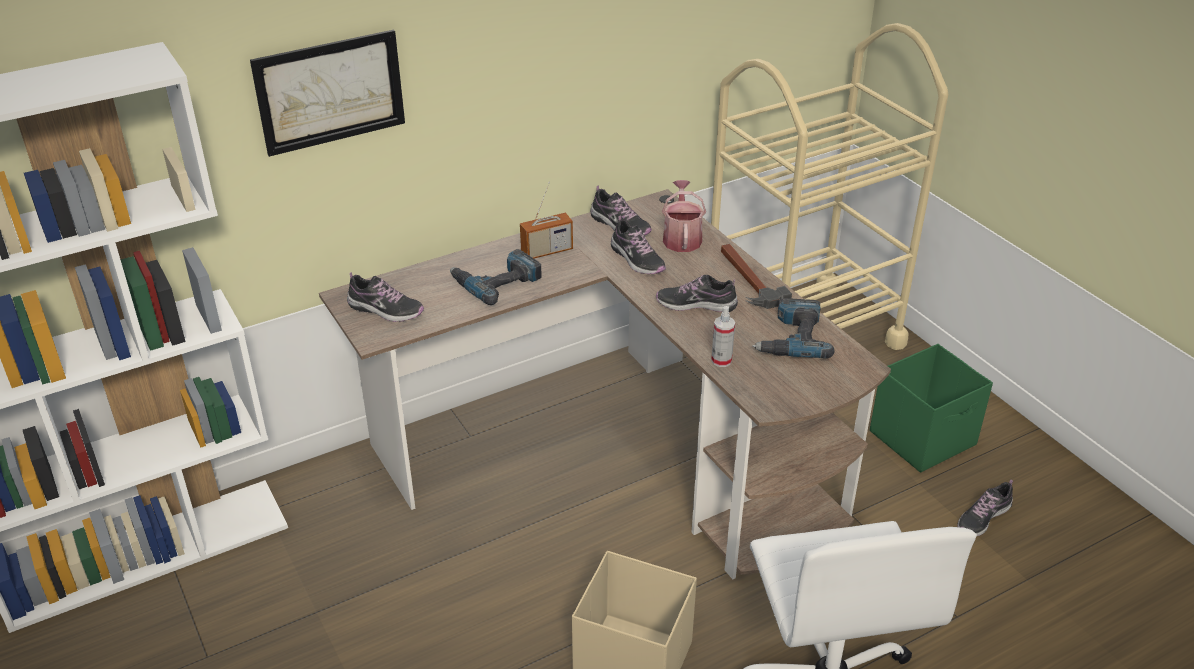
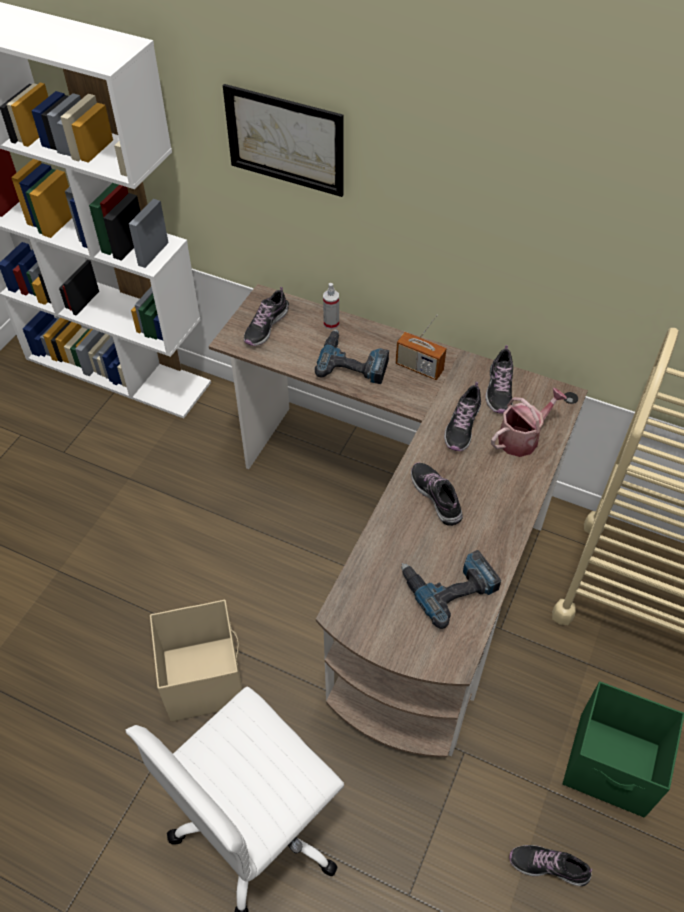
camera: 55 degrees right, 15 degrees up
(385, 310) = (265, 326): shoe -> shoe turned 45 degrees clockwise
(721, 360) = (374, 552): spray bottle -> spray bottle (331, 323)
(747, 279) = (506, 513): hammer -> none

